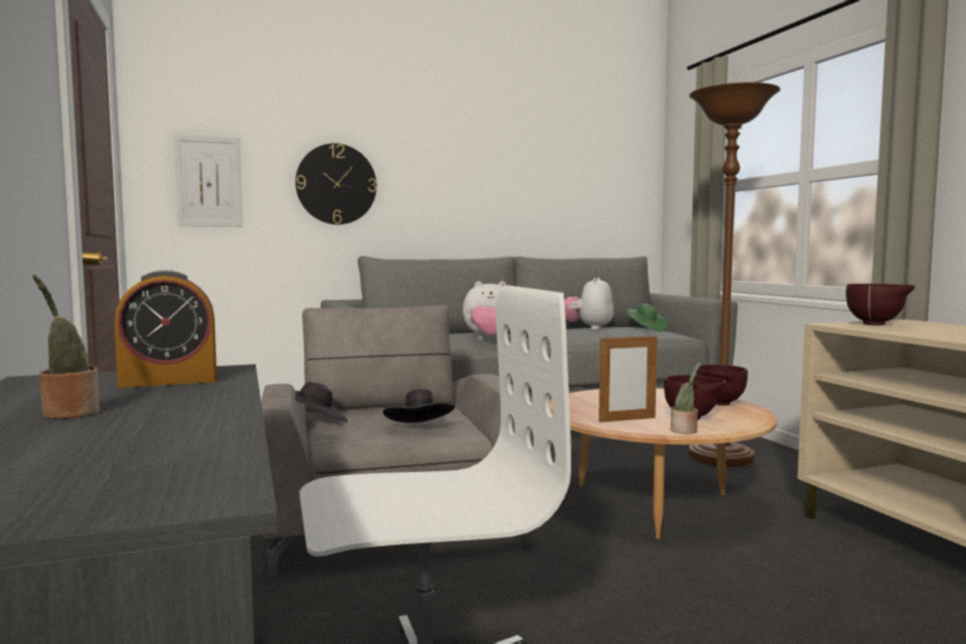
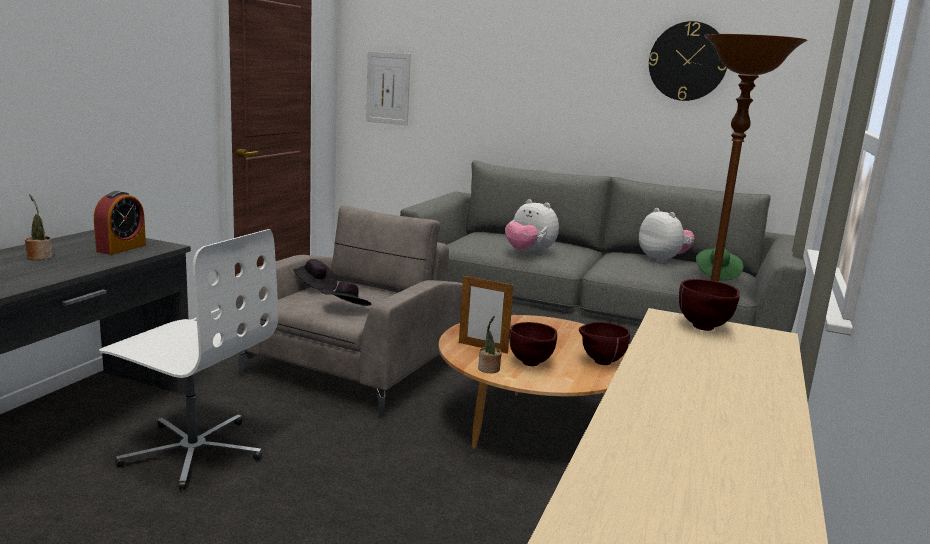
camera: 40 degrees right, 10 degrees up
(169, 381) = (121, 248): alarm clock -> alarm clock turned 90 degrees counterclockwise
(336, 184) = (478, 94): wall clock -> wall clock (688, 61)
(589, 328) = (663, 260): plush toy -> plush toy turned 90 degrees clockwise

